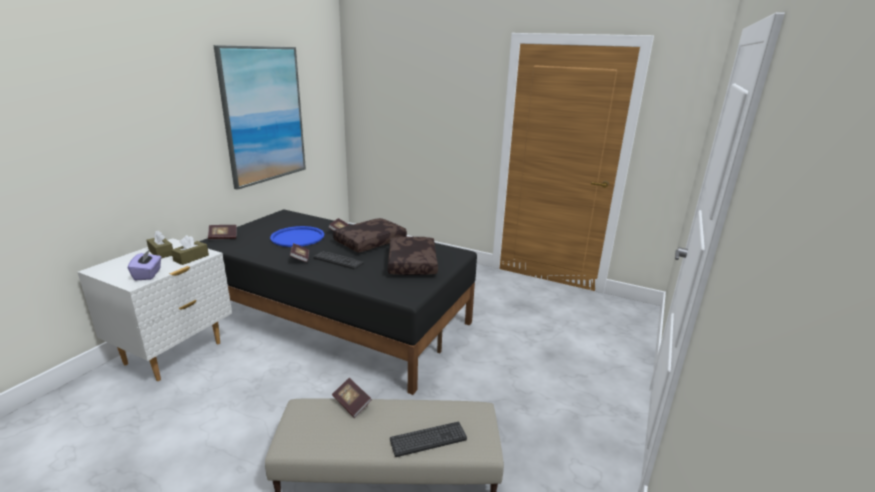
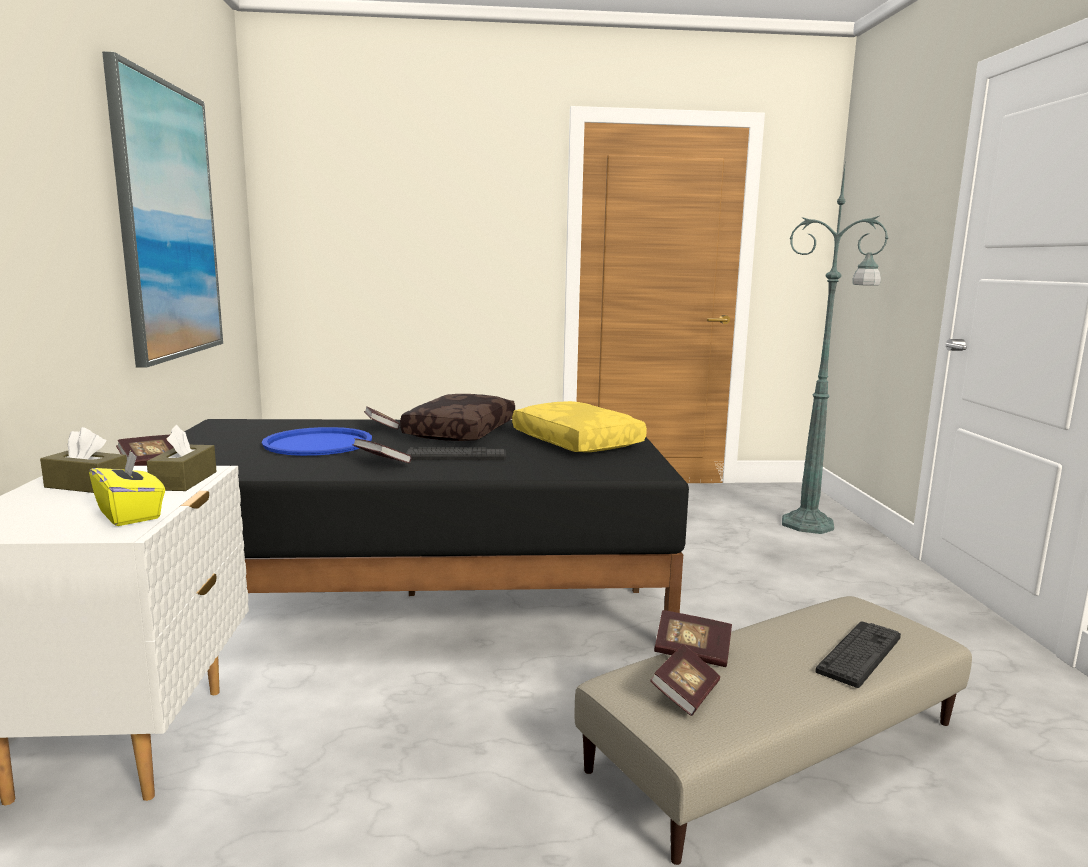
camera: 30 degrees left, 10 degrees down
(148, 274) = (130, 514): purple tissue box -> yellow tissue box
(316, 424) = (685, 694): none -> book
(411, 263) = (574, 441): brown pillow -> yellow pillow
(609, 340) = (810, 525): none -> green floor lamp

